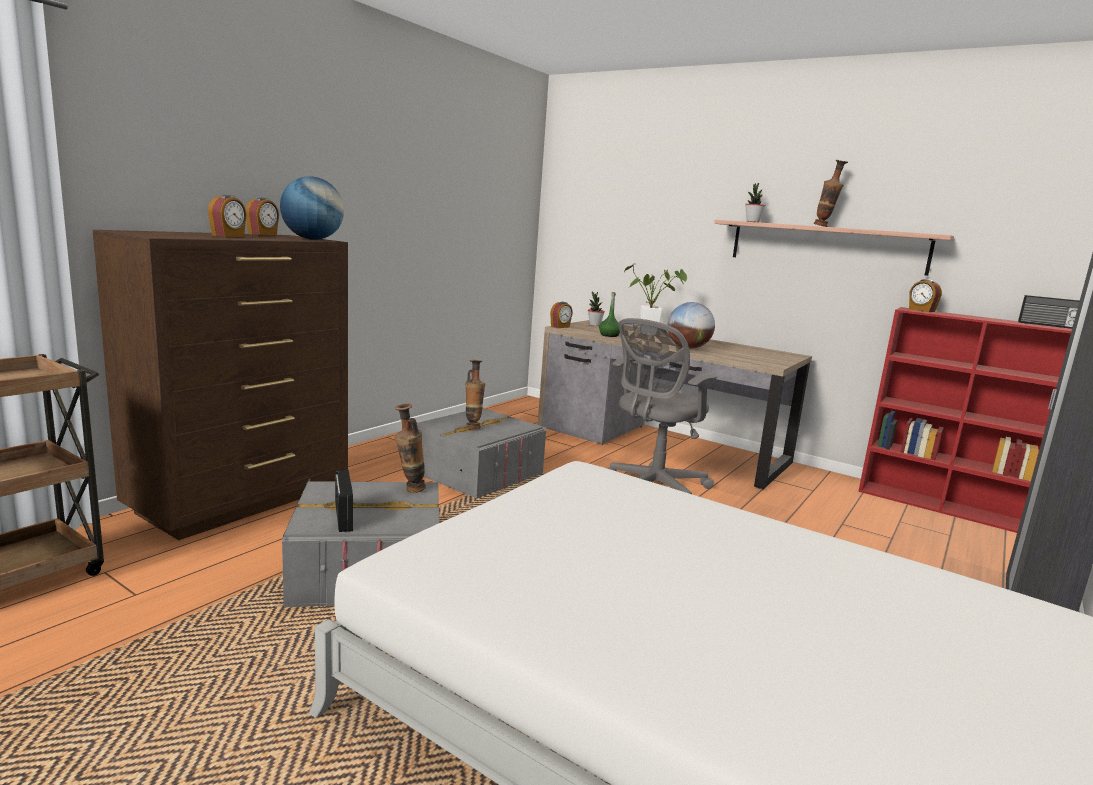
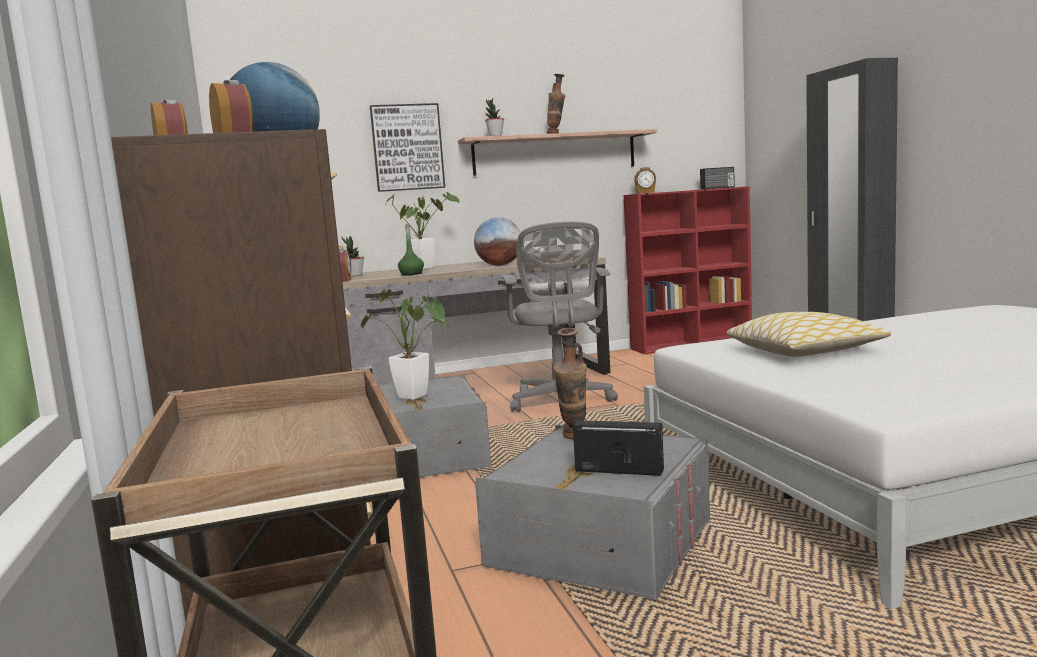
camera: 50 degrees left, 5 degrees down
(473, 427) = (417, 397): vase -> potted plant
(605, 515) = (804, 351): none -> pillow
(679, 222) = (407, 147): none -> picture

